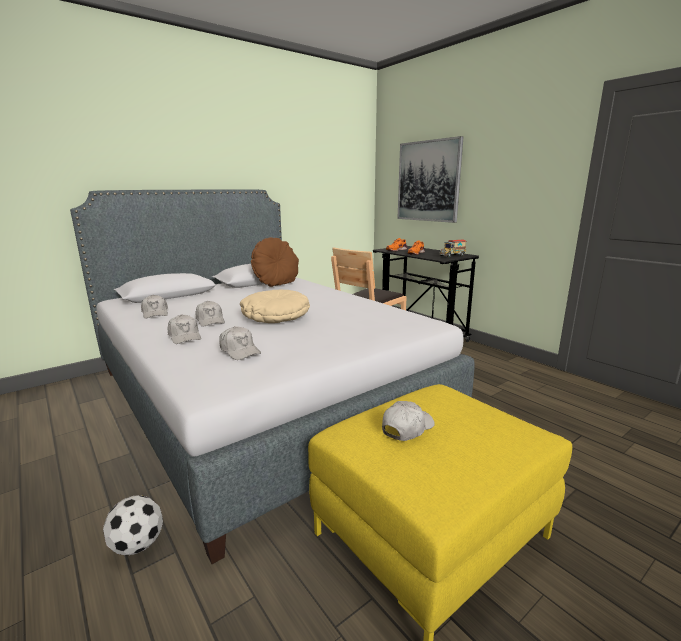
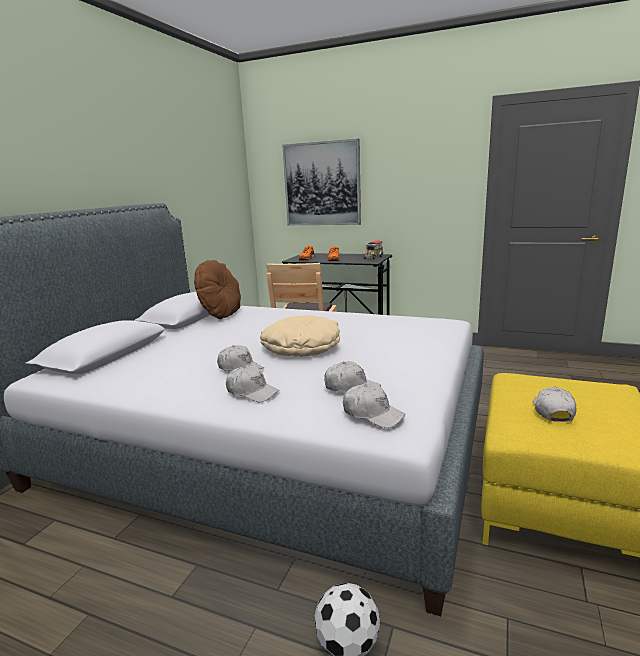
camera: 30 degrees left, 0 degrees up
(155, 313) = (146, 378): white cap -> white cap (372, 414)

